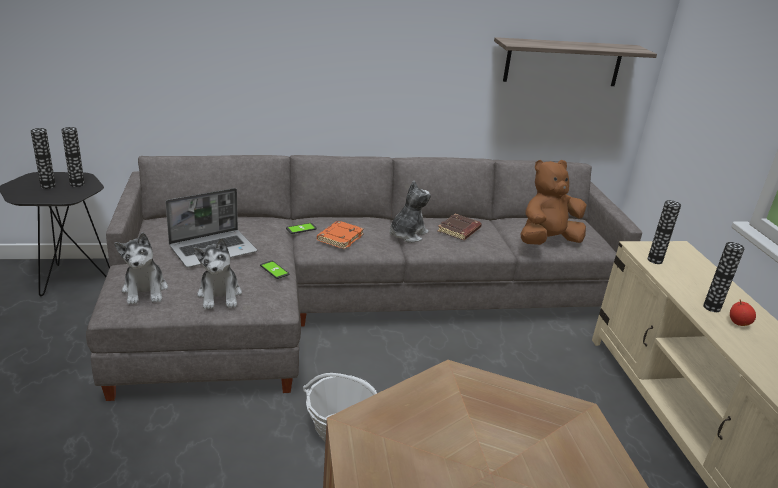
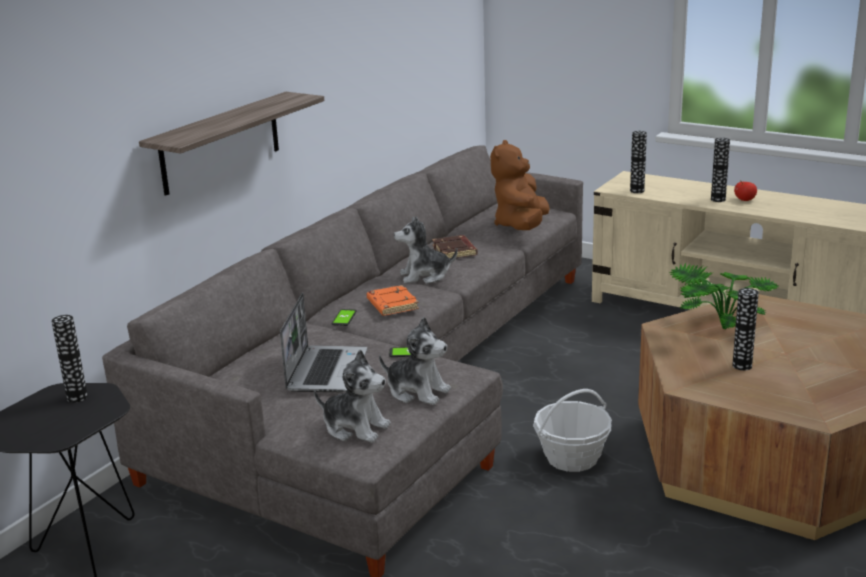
camera: 45 degrees left, 5 degrees down
(48, 186) = (51, 416): vase -> vase (742, 366)
(407, 234) = (424, 276): plush toy -> plush toy turned 90 degrees counterclockwise
(492, 407) = (717, 328): none -> potted plant
(563, 62) = (427, 49): shelf -> shelf (220, 143)

